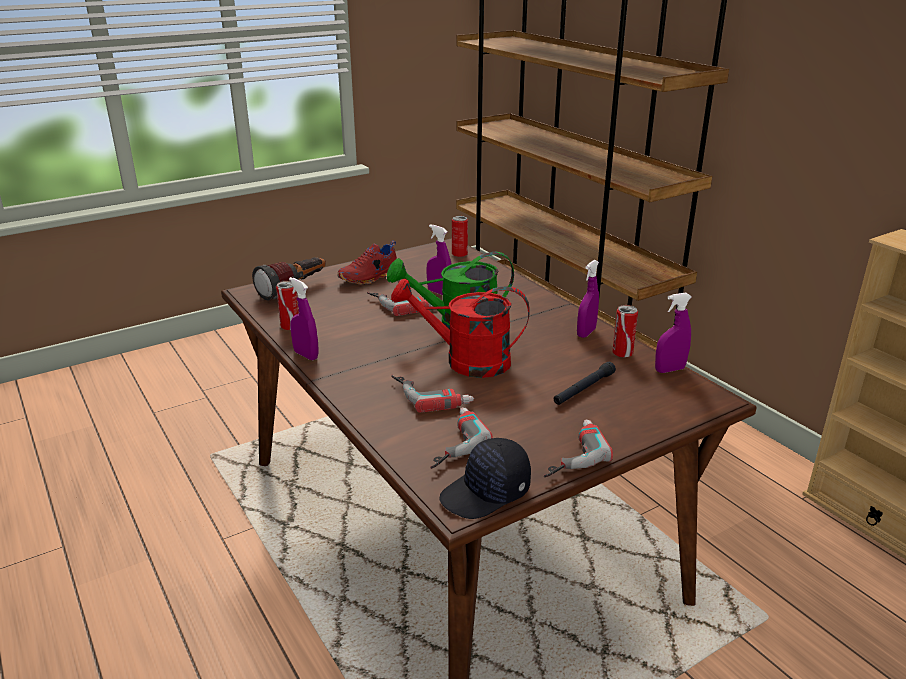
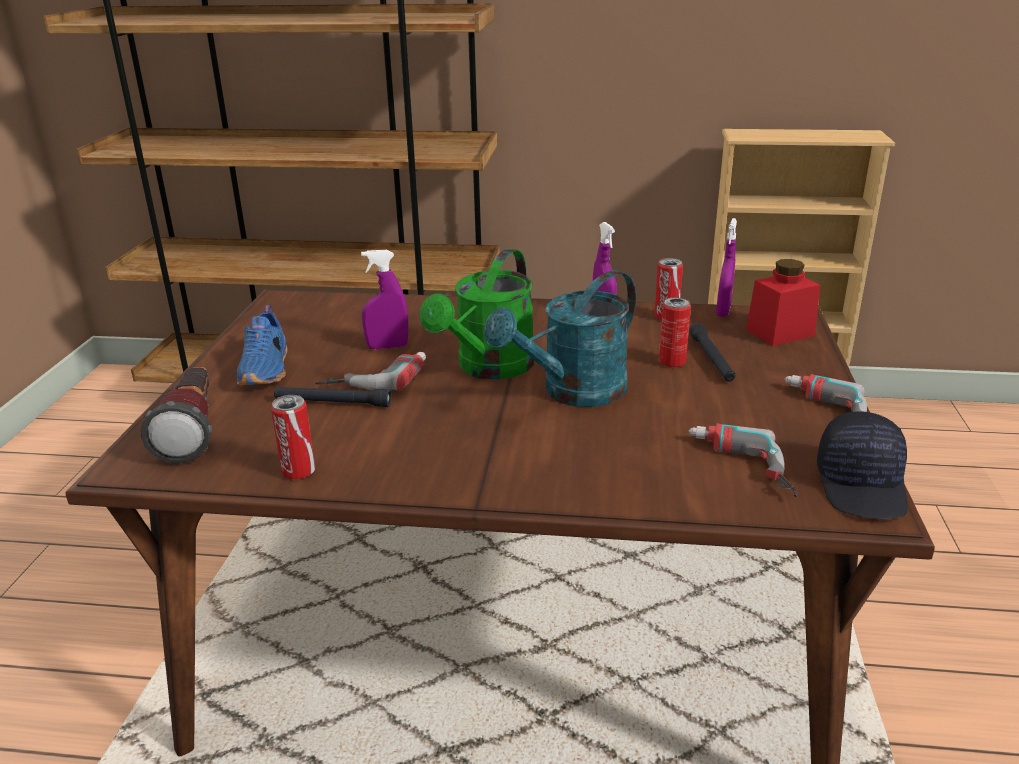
camera: 50 degrees left, 0 degrees up
(306, 355) = (400, 488): purple spray bottle -> none
(361, 306) = (333, 403): none -> black flashlight
(370, 277) = (267, 369): red shoe -> blue shoe
(432, 394) = (619, 439): power drill -> none
(459, 254) = (316, 302): can -> can (672, 362)
(466, 361) = (573, 393): red watering can -> turquoise watering can
(672, 401) = (780, 332): none -> red jar

